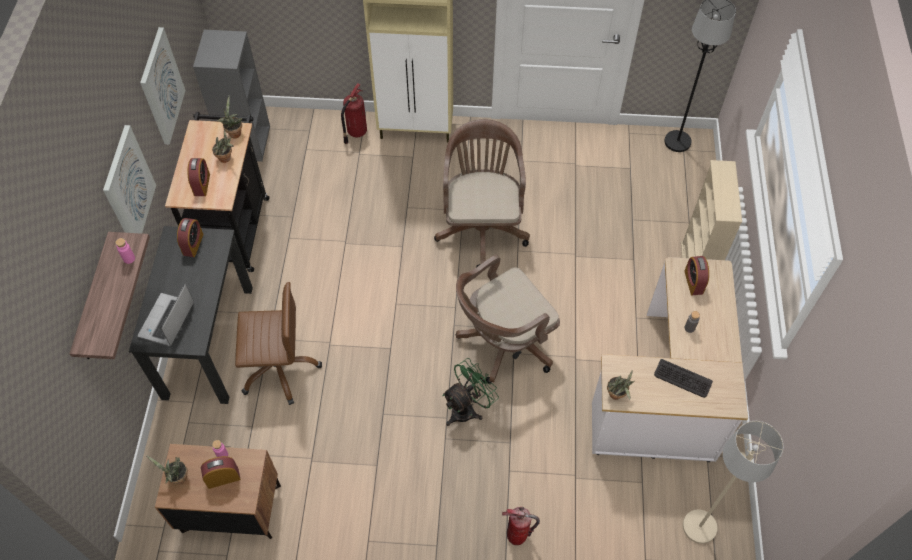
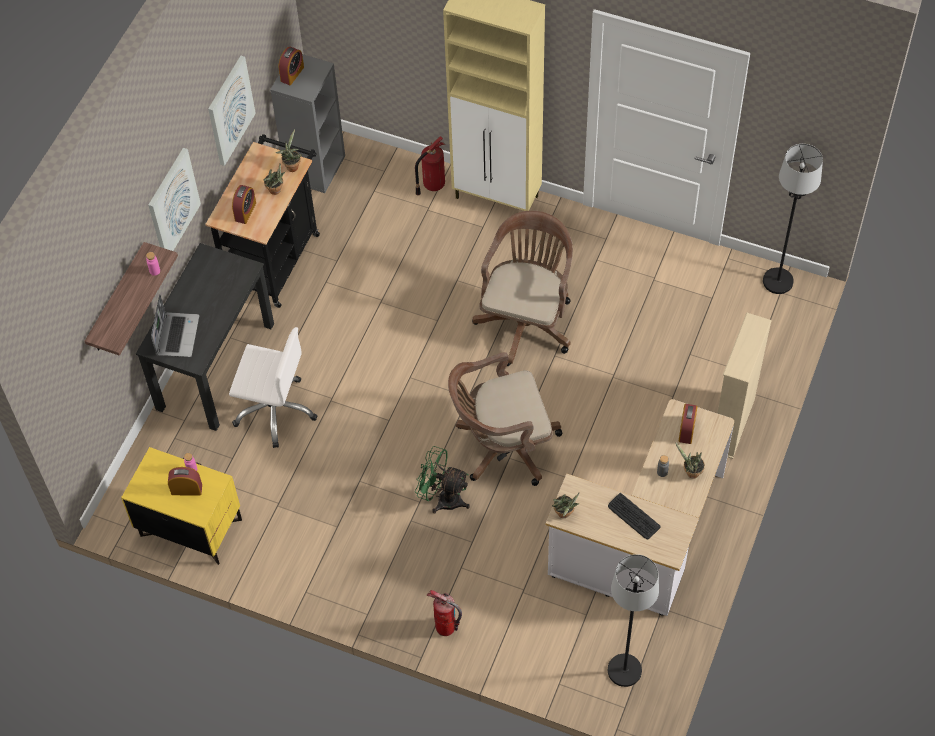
camera: 20 degrees right, 0 degrees up
(167, 321) = (177, 335): laptop -> laptop turned 150 degrees clockwise
(177, 478) = (147, 478): potted plant -> potted plant (690, 472)
(193, 244) = (221, 268): alarm clock -> alarm clock (292, 74)
(231, 510) = (190, 528): brown nightstand -> yellow nightstand
(279, 368) = (275, 410): brown office chair -> white office chair
(467, 408) = (443, 498): green fan -> green fan turned 135 degrees counterclockwise
(699, 527) = (624, 671): beige floor lamp -> black floor lamp

